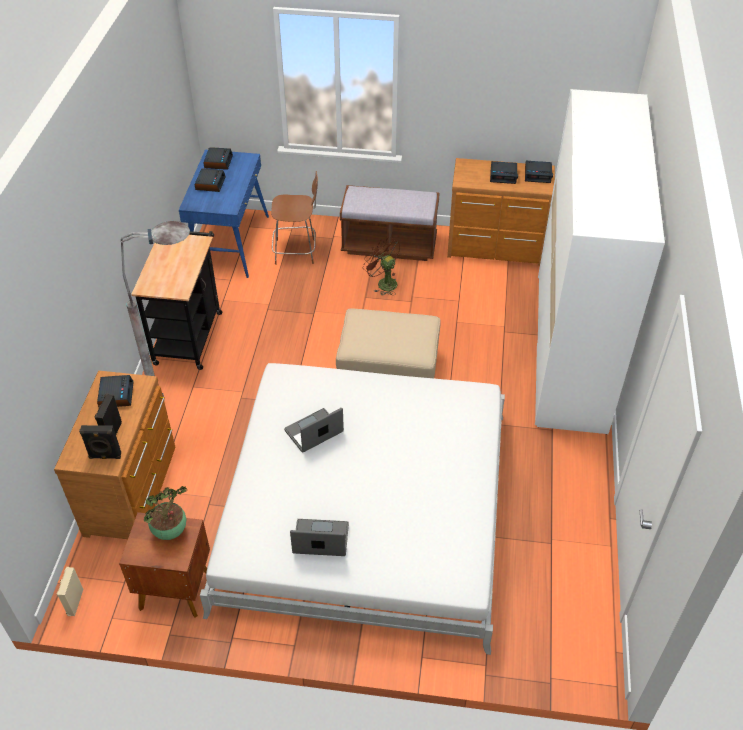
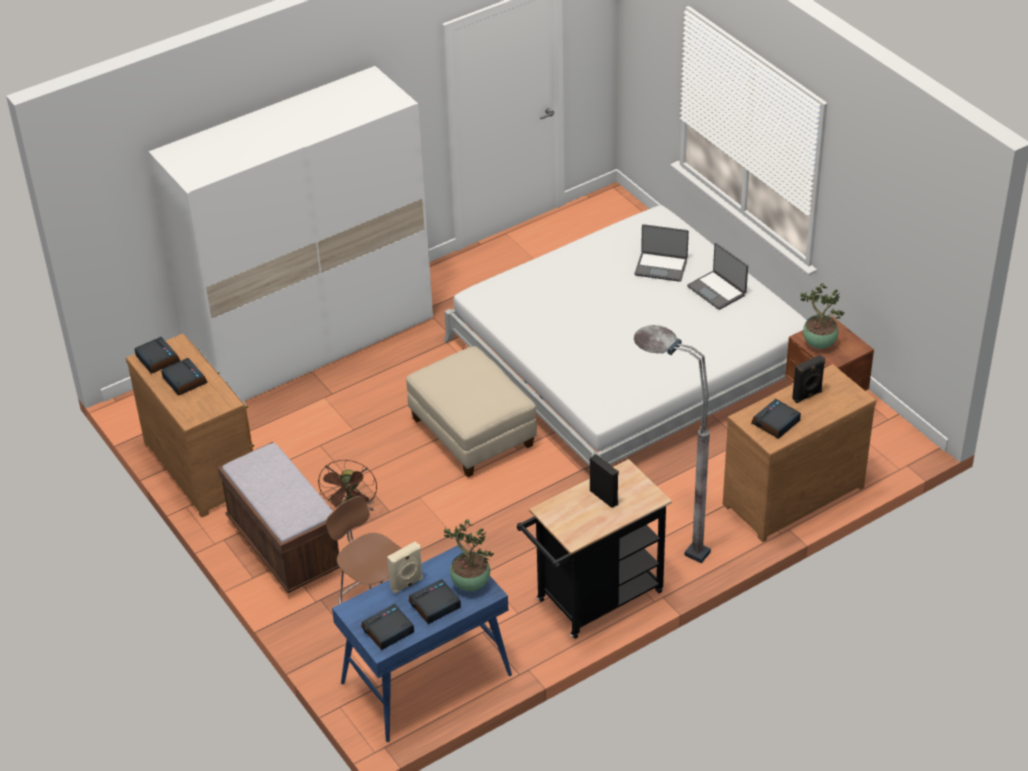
camera: 130 degrees left, 5 degrees down
(74, 602) = (908, 447): beige speaker -> beige speaker (407, 584)
(105, 456) = (829, 382): black speaker -> black speaker (604, 497)
(205, 201) = (469, 584): none -> potted plant
(314, 432) = (633, 355): laptop -> laptop (661, 267)

